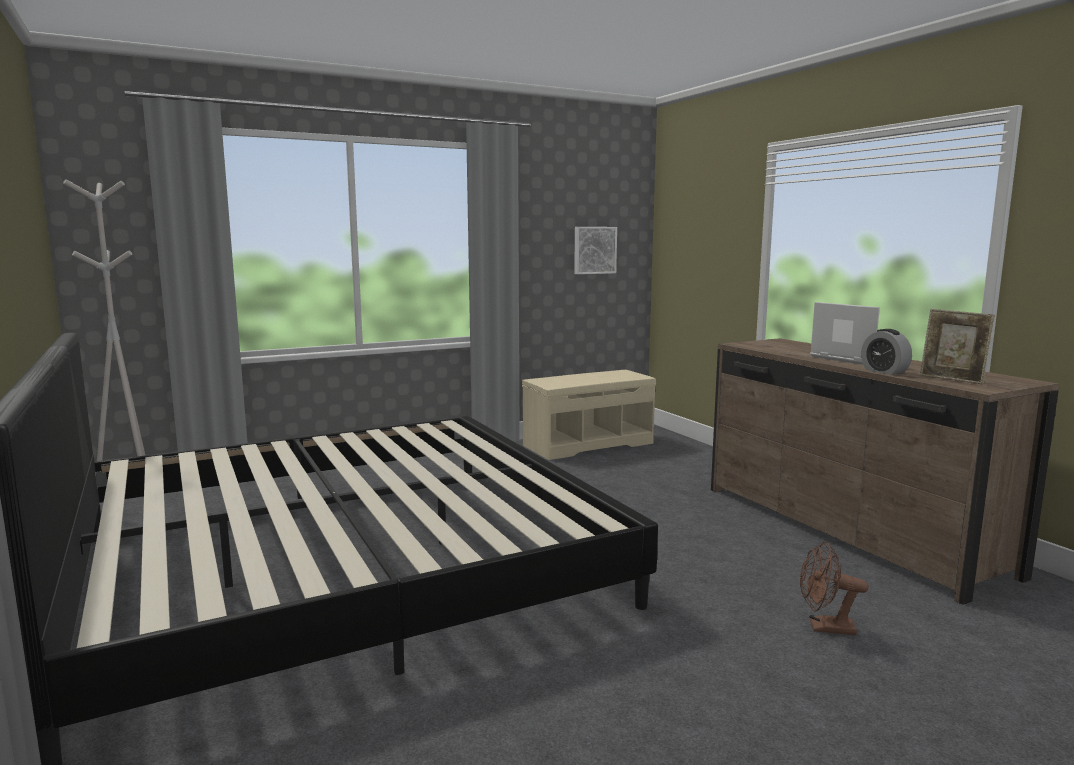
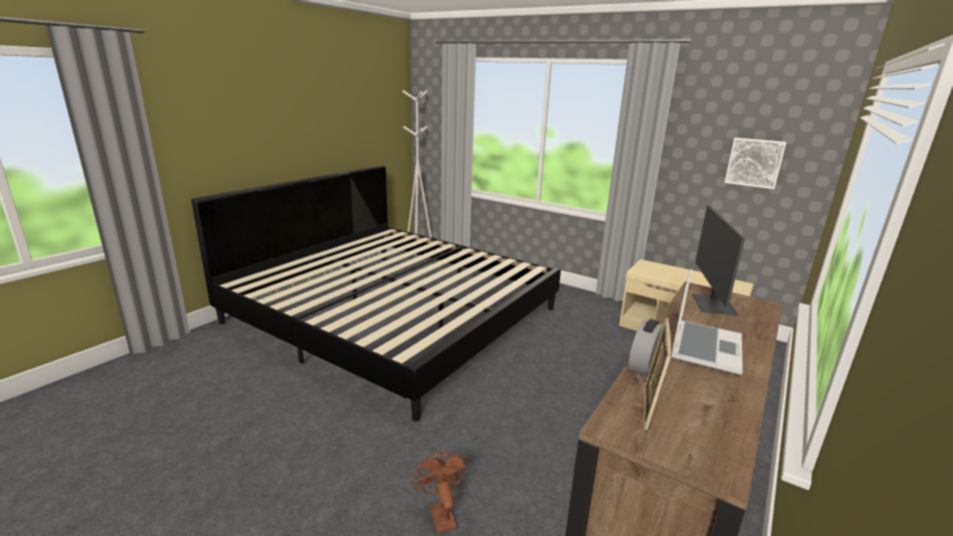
camera: 60 degrees right, 10 degrees up
(774, 346) = (712, 304): none -> monitor

